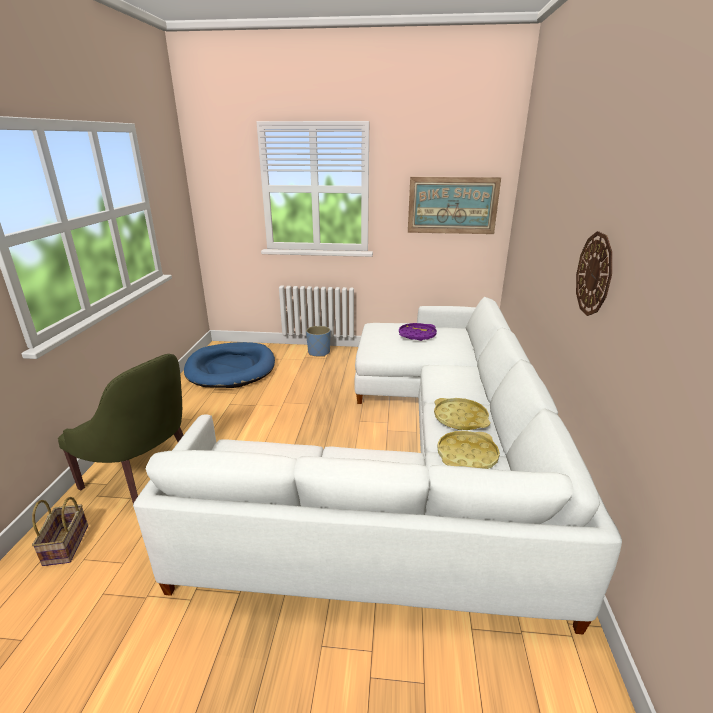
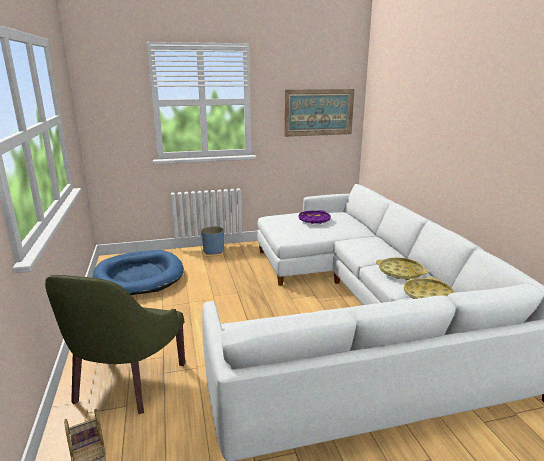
camera: 20 degrees left, 5 degrees down
(145, 475) = (125, 382): green armchair -> green armchair turned 90 degrees clockwise
(594, 274) = (491, 146): wall clock -> none

